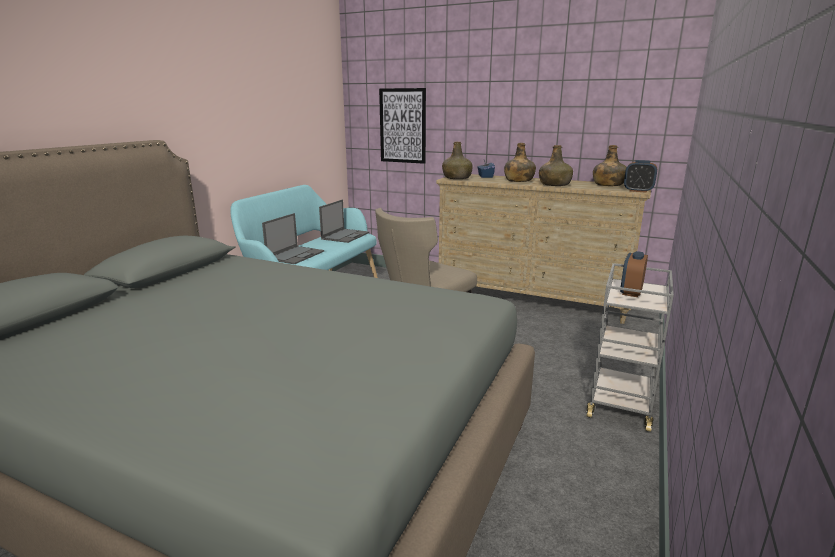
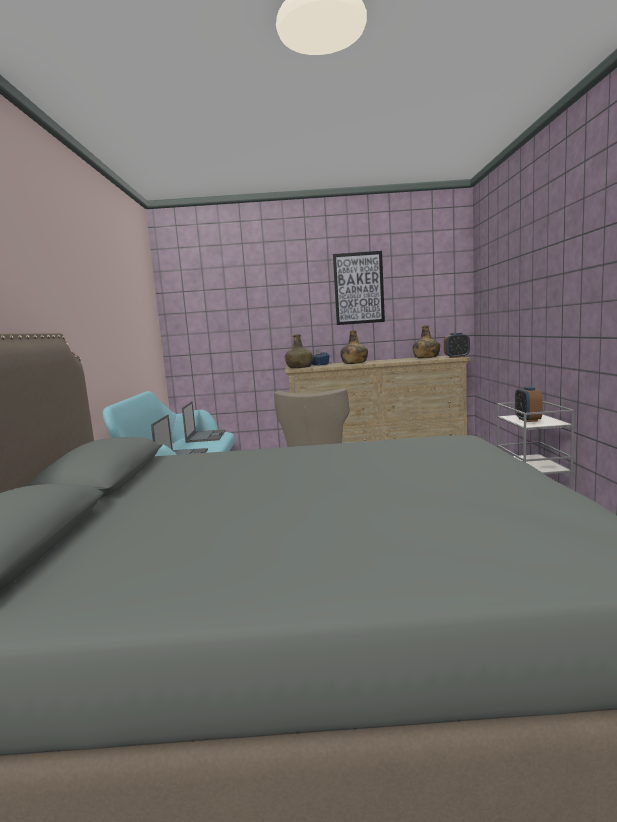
camera: 25 degrees left, 10 degrees down
(402, 126) = (227, 328): picture -> picture (358, 288)
(554, 185) = (389, 361): green bottle -> none

